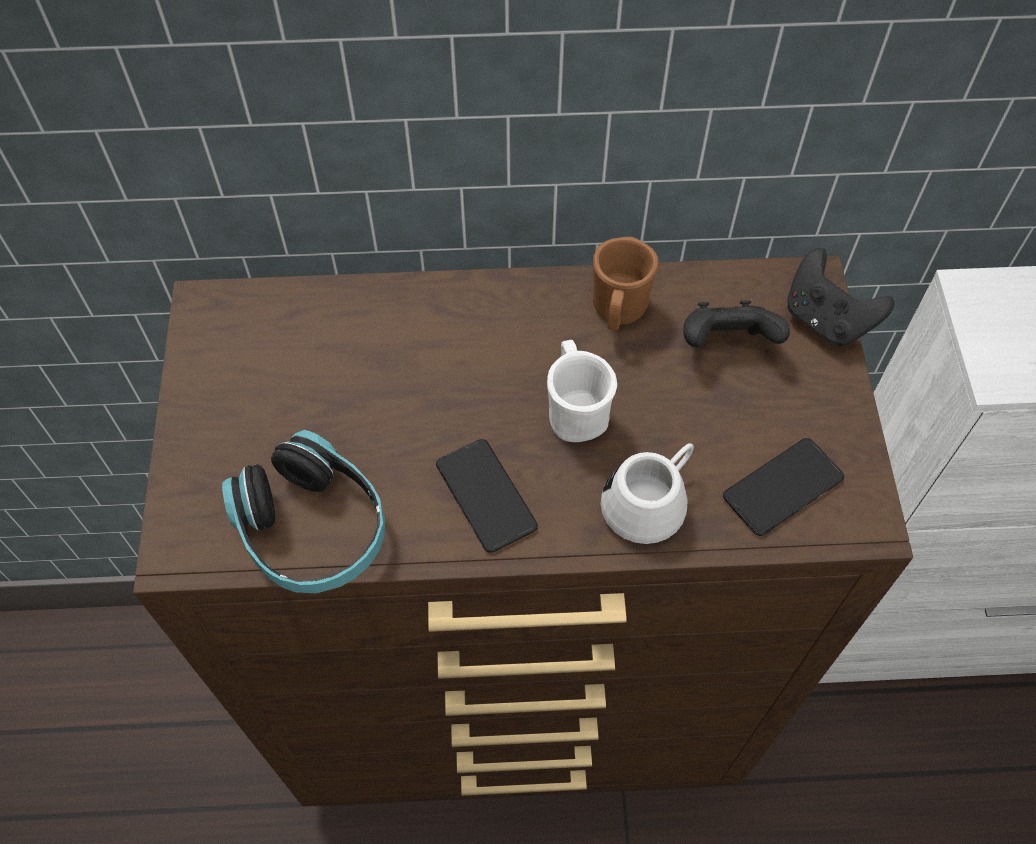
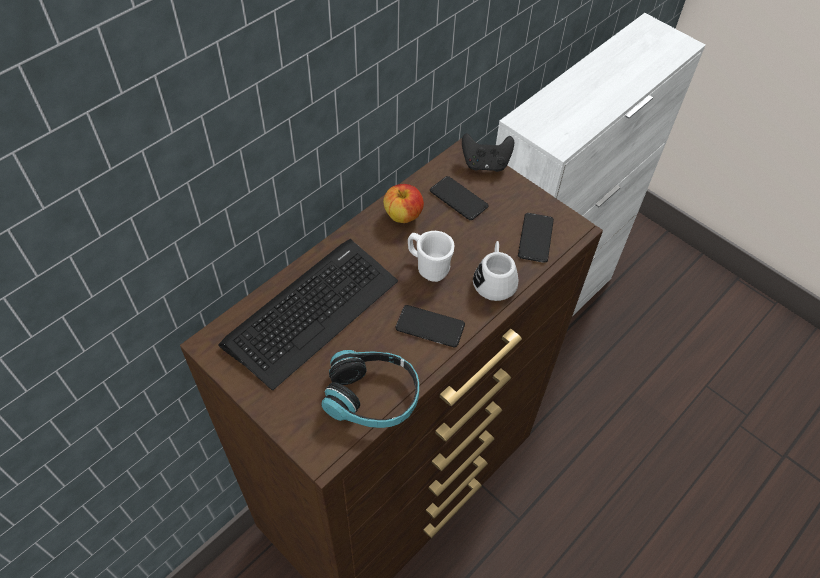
camera: 45 degrees left, 5 degrees down
(360, 355) = (311, 311): none -> keyboard
(618, 312) = (403, 216): brown mug -> apple
(726, 343) = (458, 199): black game controller -> phone

